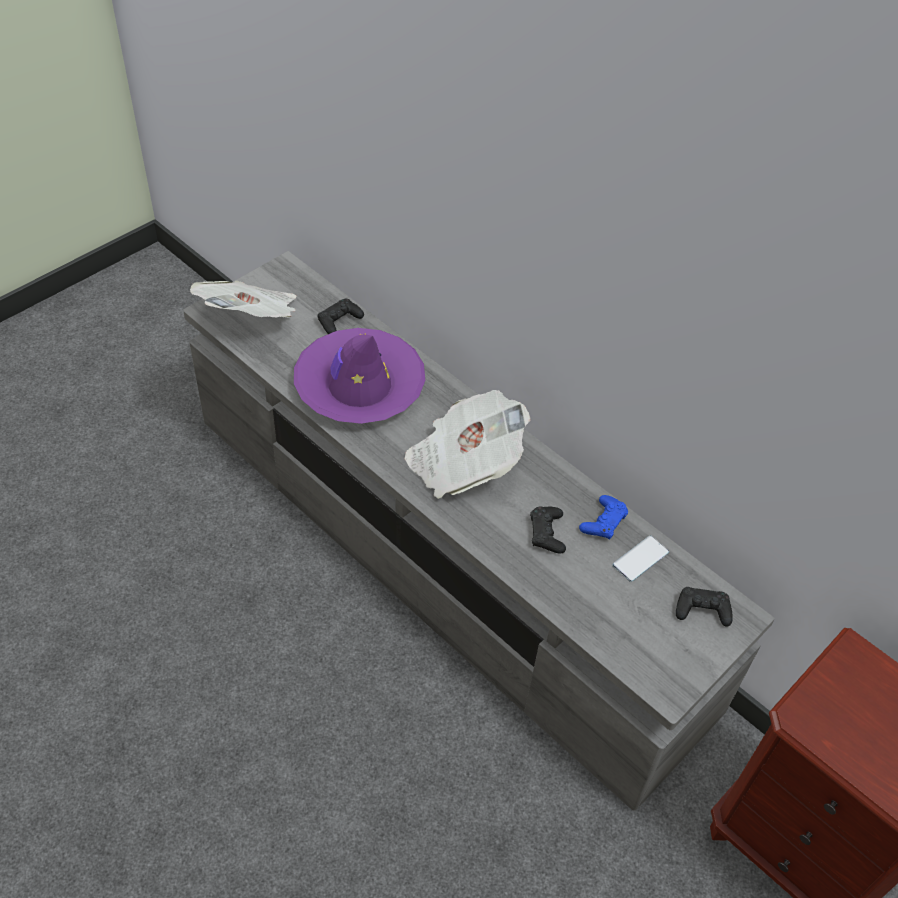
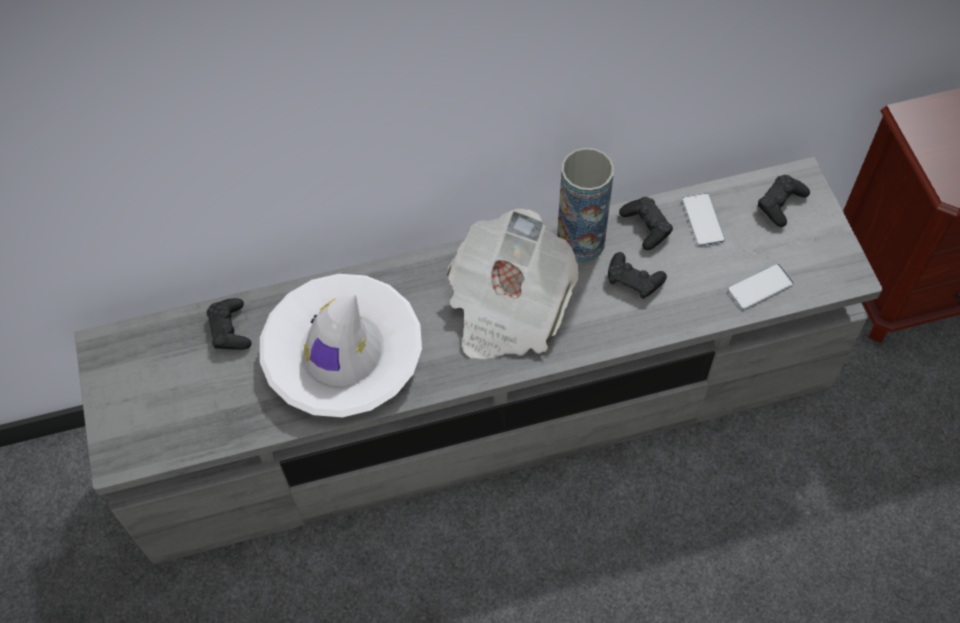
camera: 55 degrees left, 10 degrees up
(251, 318) = (163, 419): newspaper -> none
(359, 386) = (343, 354): purple hat -> white hat
(556, 484) = (580, 241): none -> vase
(603, 522) = (646, 226): blue game controller -> black game controller
(605, 625) = (760, 287): none -> phone

